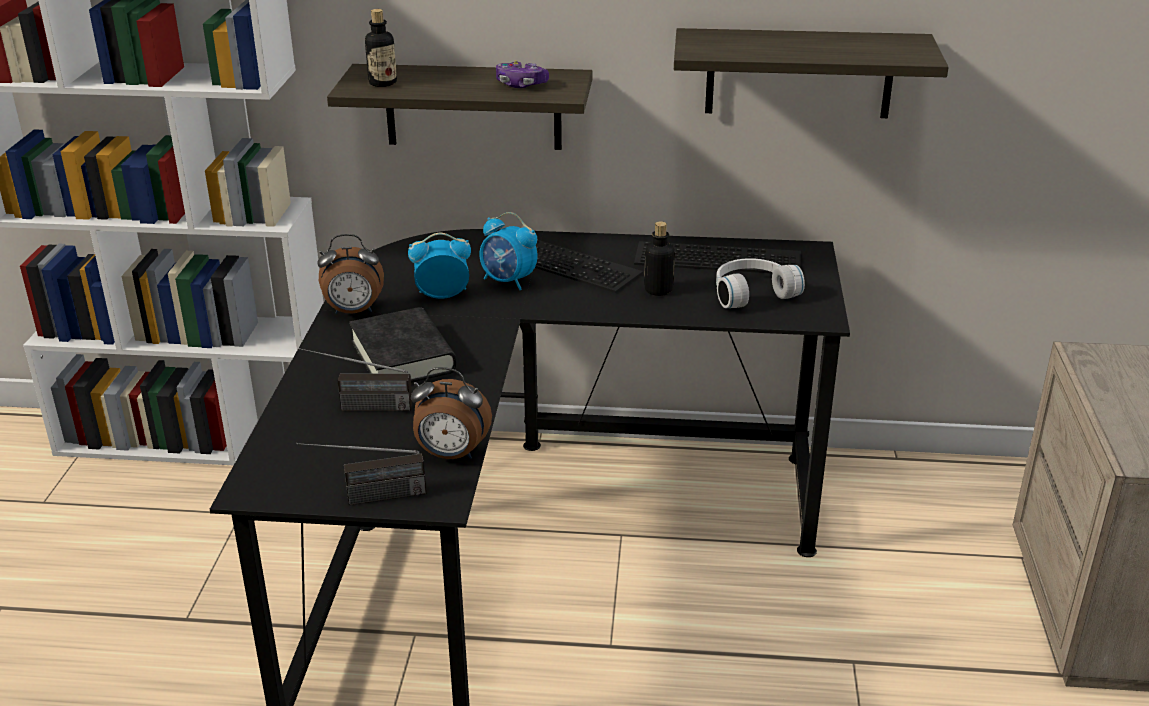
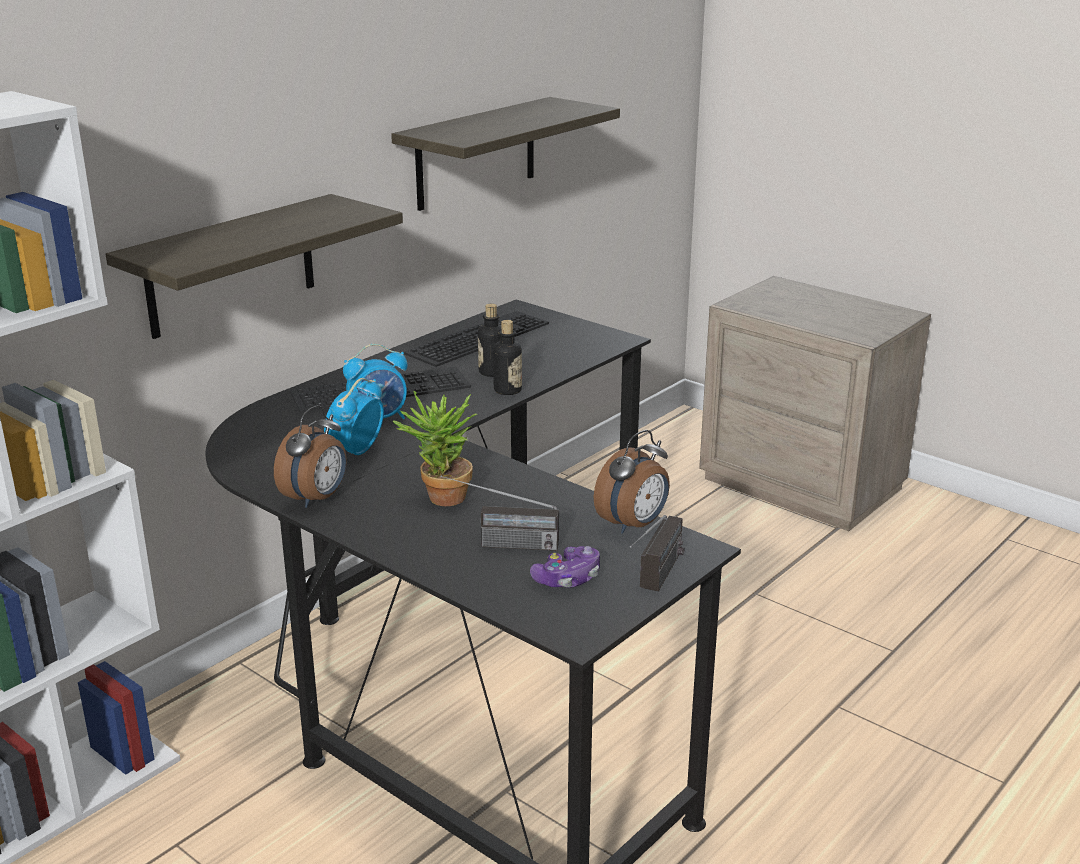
camera: 55 degrees left, 5 degrees down
(357, 407) = (499, 544): radio -> radio turned 60 degrees clockwise
(383, 83) = (194, 253): bottle -> bottle (507, 390)
(403, 357) = (440, 499): black book -> potted plant
(521, 84) = (315, 217): game controller -> game controller (568, 578)
(751, 293) = (549, 346): white headphones -> none

